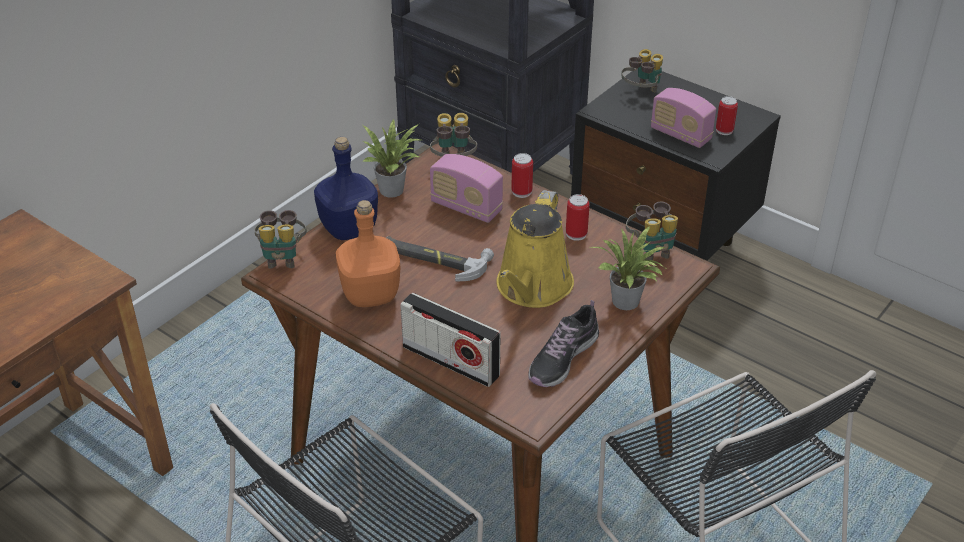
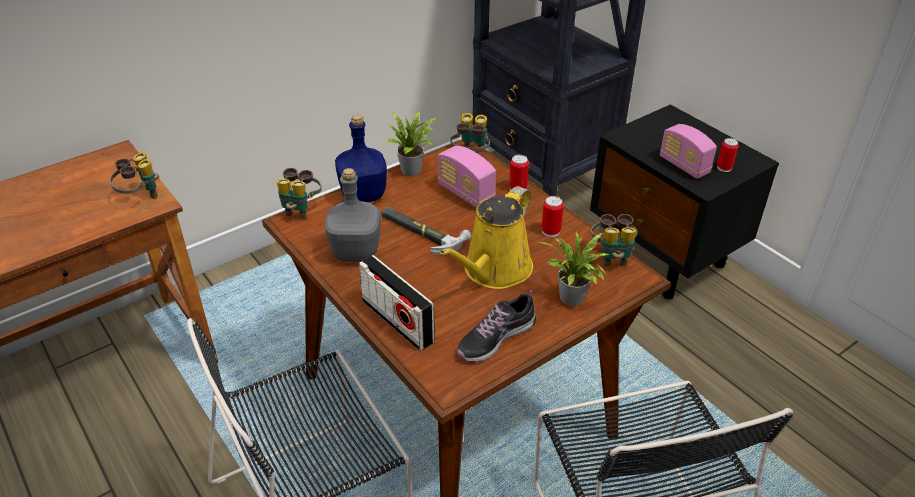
camera: 15 degrees right, 0 degrees up
(371, 295) = (356, 252): orange bottle -> grey bottle
(641, 92) = (661, 127): binoculars -> binoculars (140, 197)

